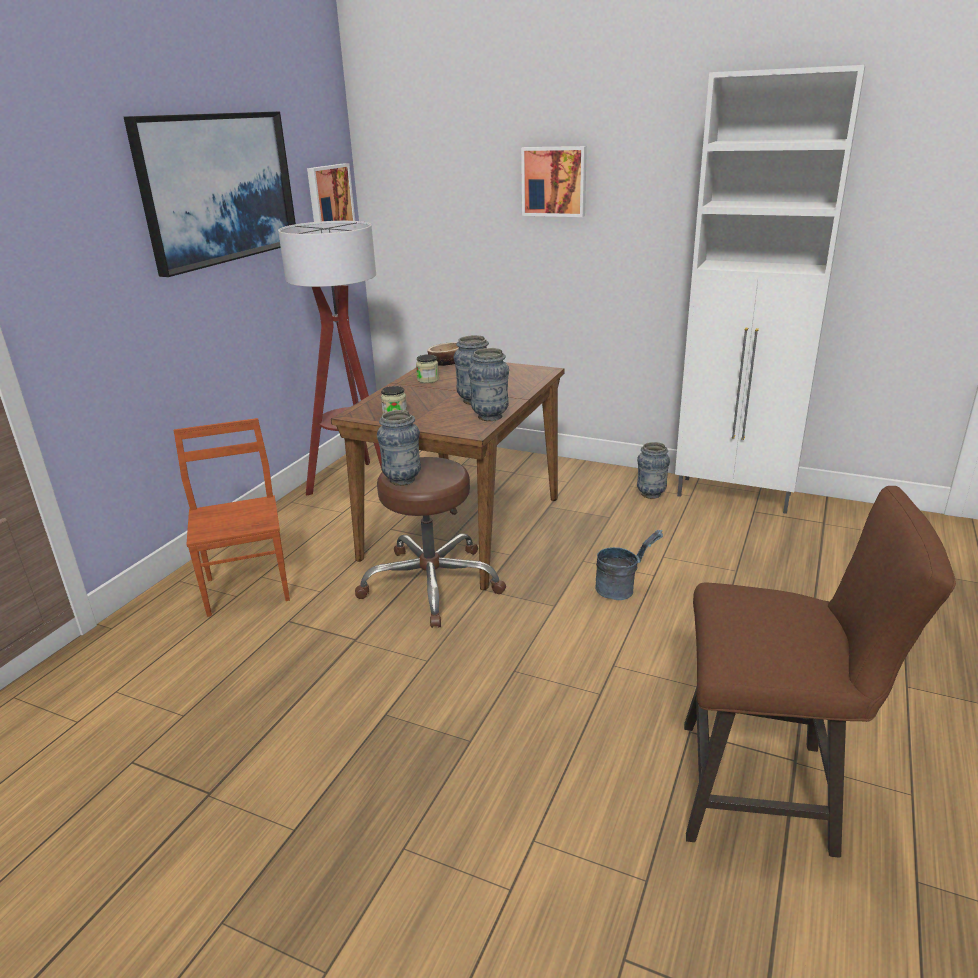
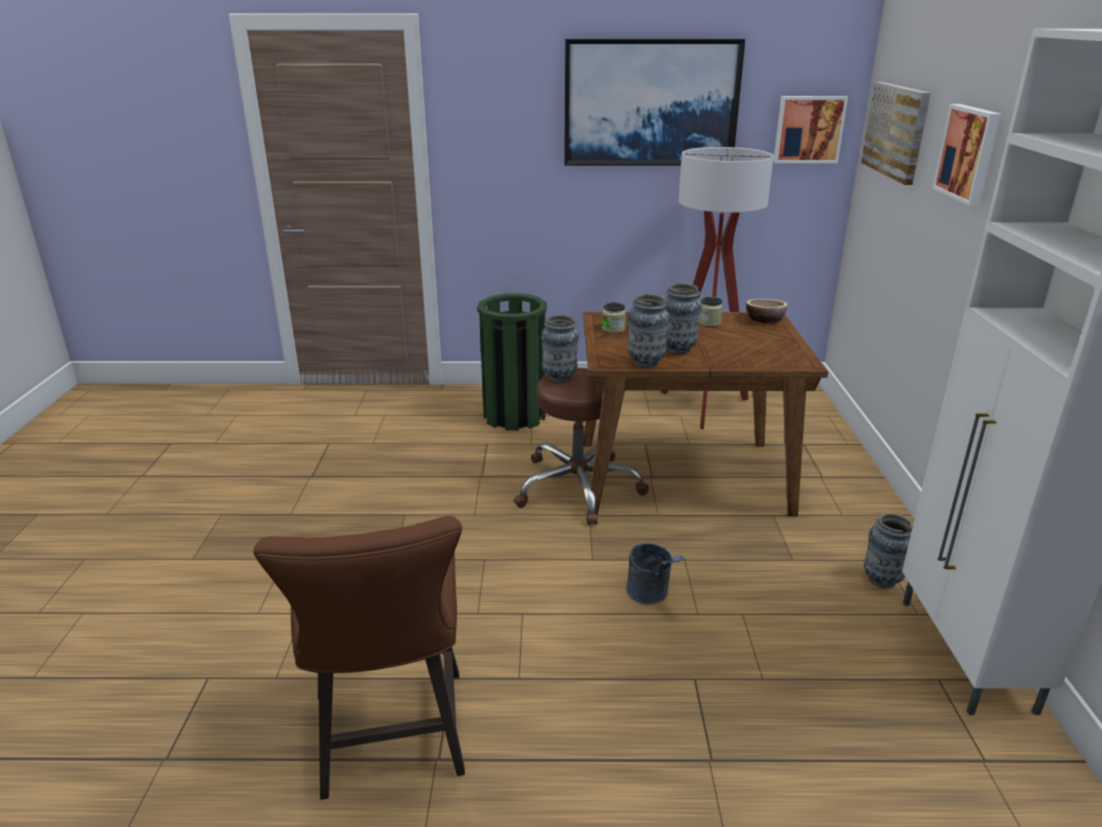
camera: 65 degrees right, 0 degrees up
(249, 588) = (515, 416): brown chair -> green trash can
(428, 183) = (896, 131): none -> picture

